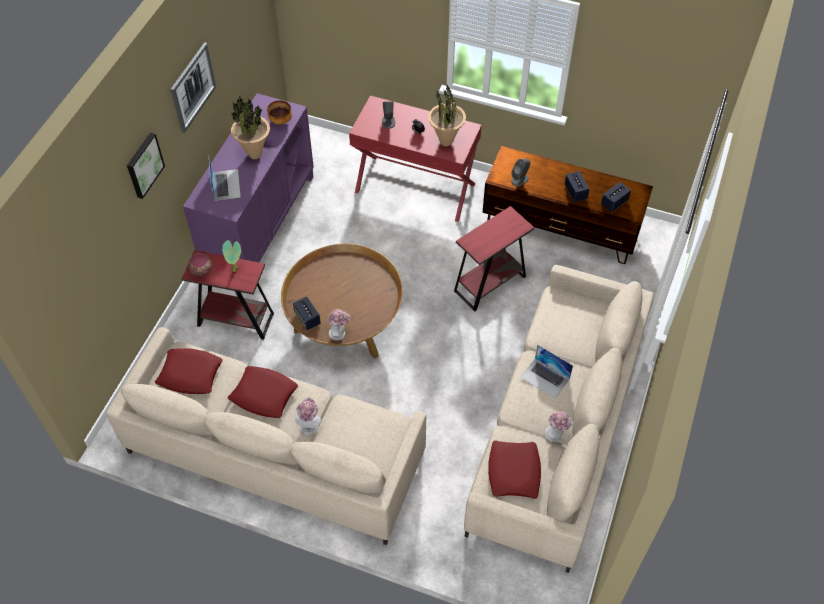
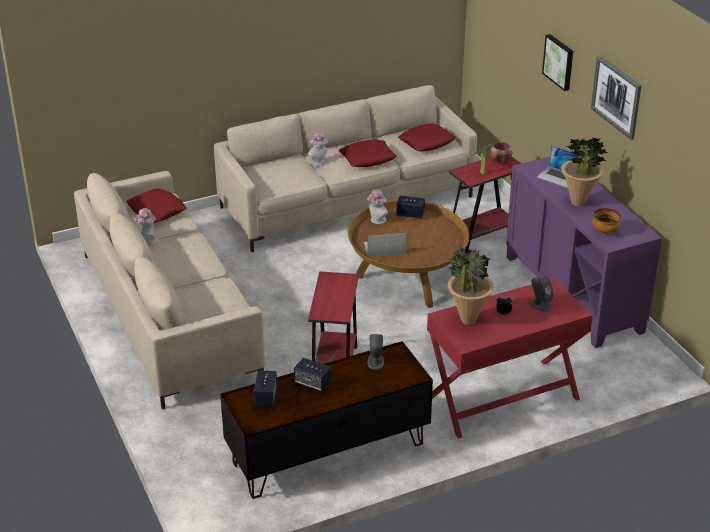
camera: 135 degrees right, 20 degrees down
(545, 378) = (190, 261): laptop -> laptop (384, 248)

